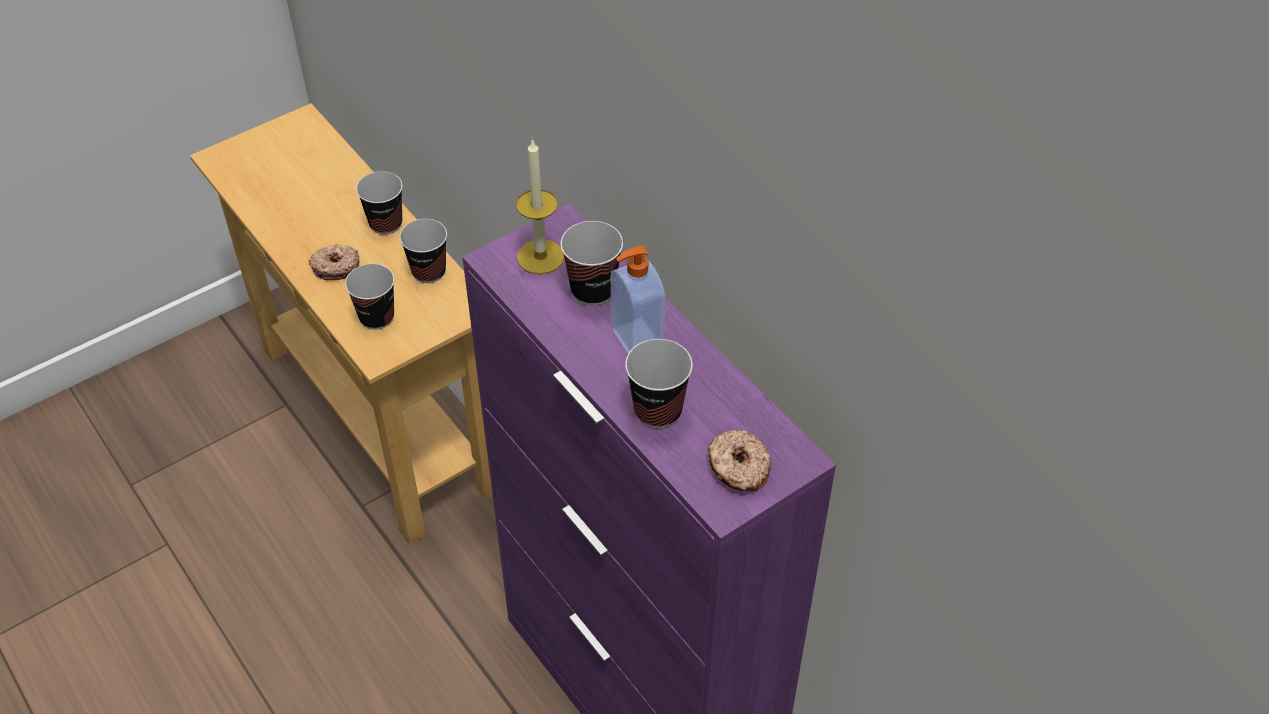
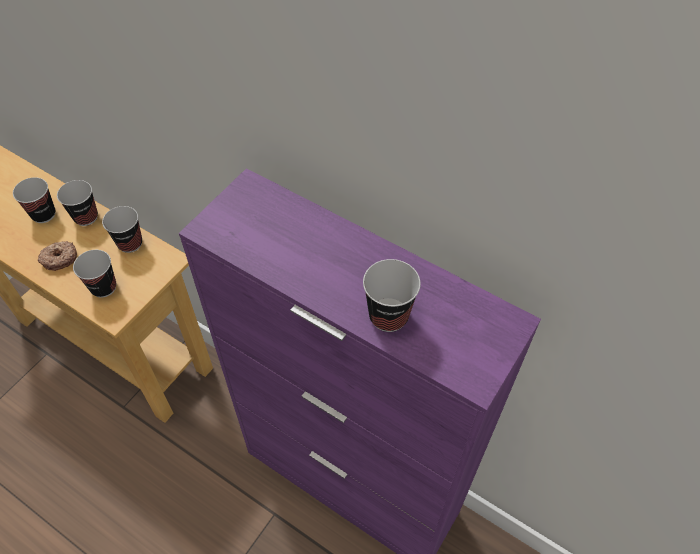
camera: 20 degrees left, 5 degrees up
(540, 257) = (242, 216): candle -> none
(593, 290) = (294, 232): cup -> cup (44, 214)
(635, 341) = (345, 263): soap dispenser -> none
(738, 468) = (472, 345): donut -> none

